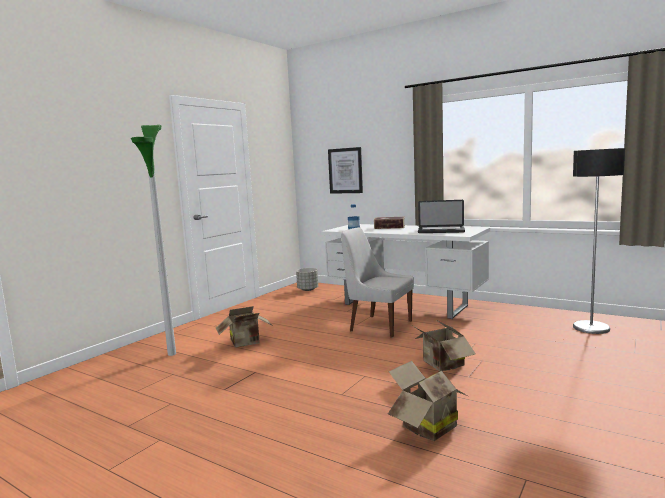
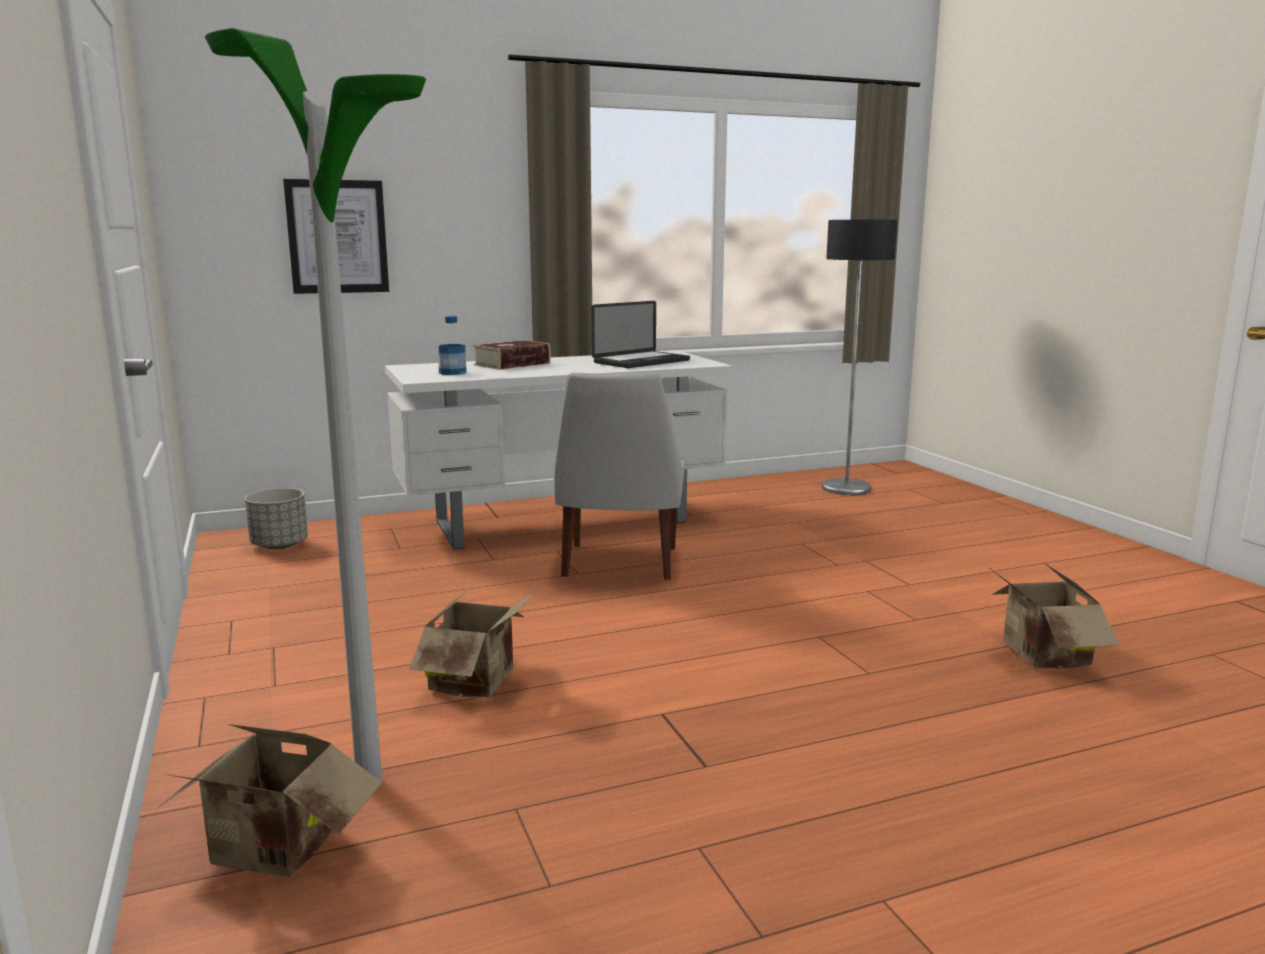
camera: 55 degrees left, 5 degrees up
(378, 326) = (619, 564): white chair -> white chair turned 60 degrees counterclockwise
(441, 365) = (850, 584): cardboard box -> cardboard box (274, 853)

